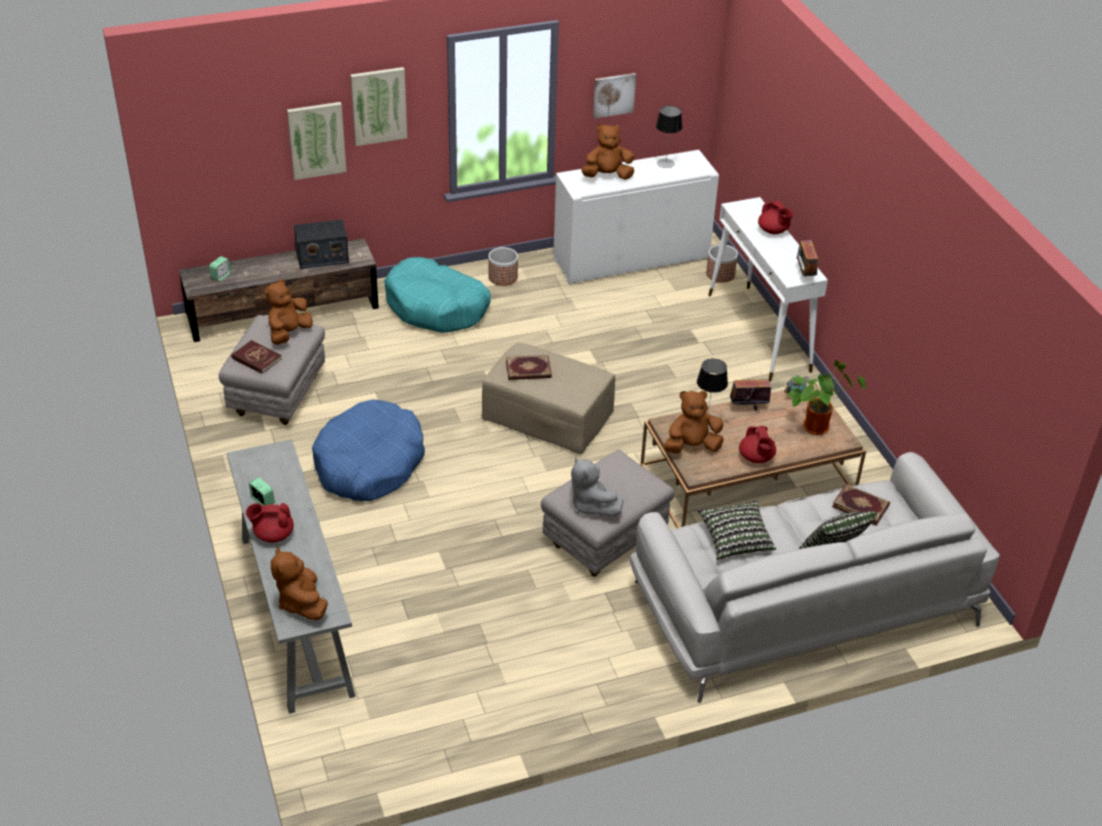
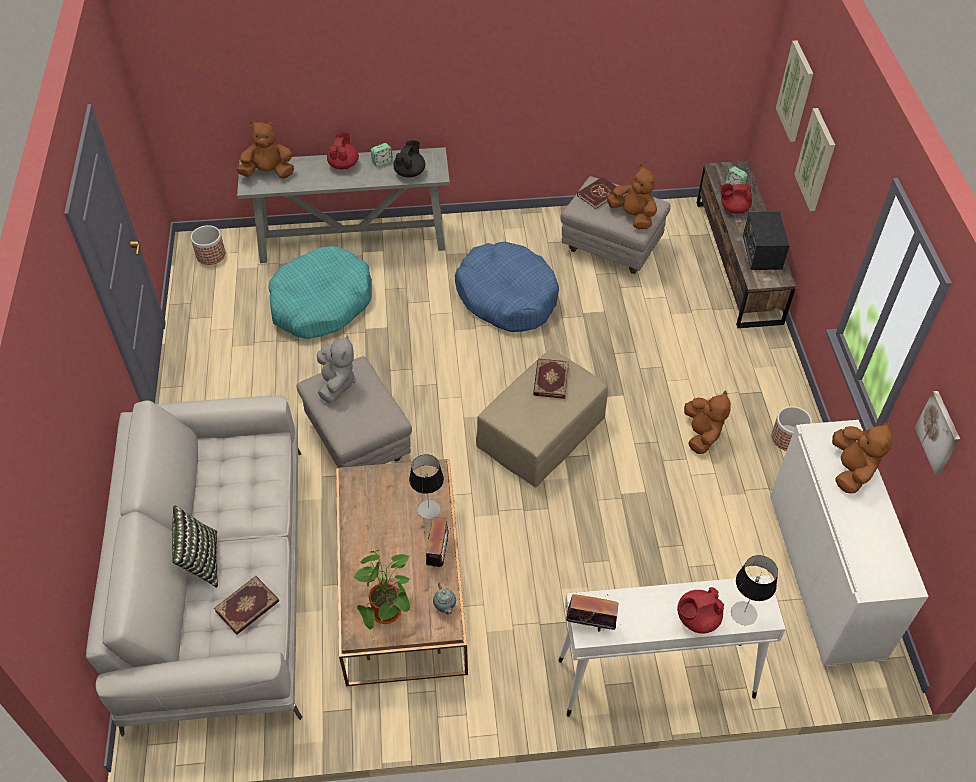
camera: 105 degrees right, 10 degrees up
(280, 473) = (410, 172): none -> black teapot
(378, 105) = (845, 182): picture -> picture (796, 91)
(436, 307) = (735, 373): turquoise dog bed -> turquoise dog bed (321, 303)
(591, 505) = (336, 383): grey plush toy -> grey plush toy turned 105 degrees clockwise
(665, 163) = (886, 544): table lamp -> table lamp (744, 613)
(692, 446) = (392, 484): brown plush toy -> brown plush toy (702, 435)
(720, 274) = (786, 671): planter -> planter (210, 255)
(735, 539) = (251, 482): pillow -> none
(756, 458) = (357, 537): red teapot -> red teapot (733, 208)

